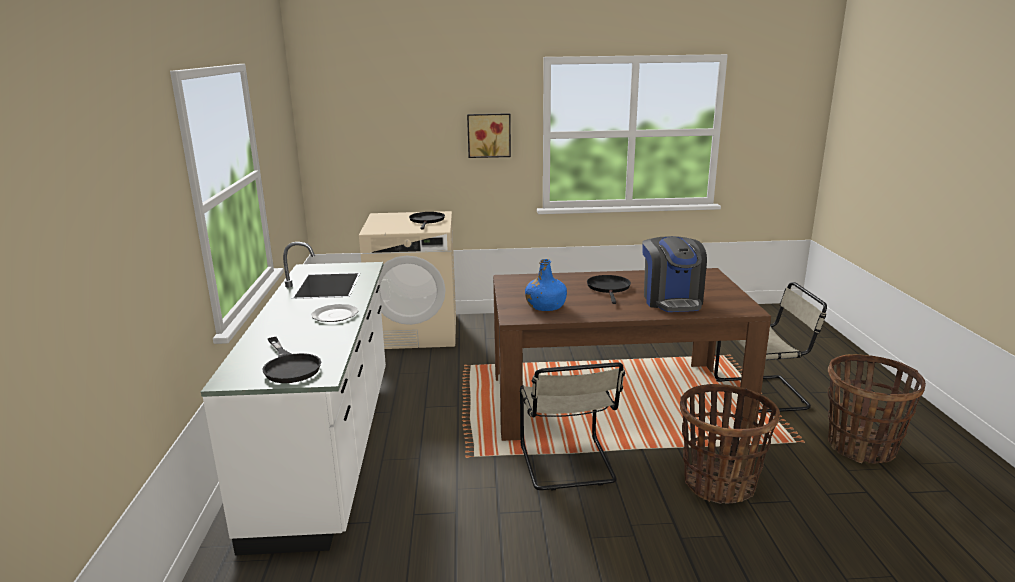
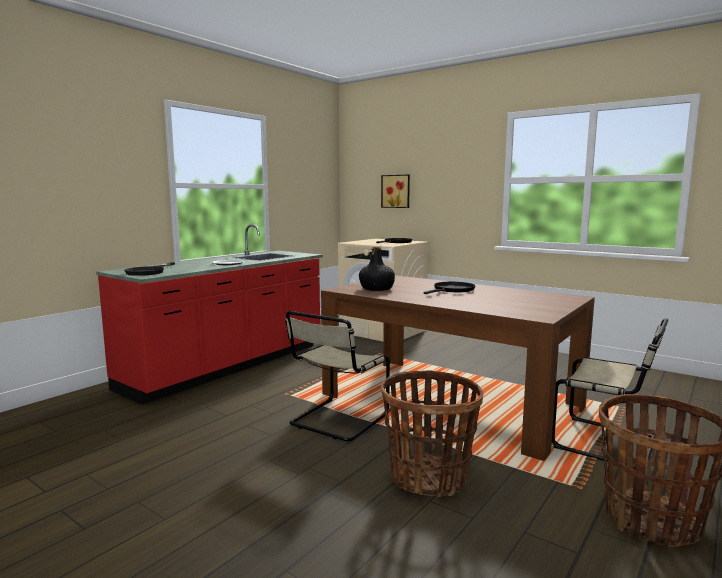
camera: 40 degrees right, 10 degrees down
(329, 449) = (229, 366): white counter -> red counter
(489, 135) = (460, 180): picture -> picture (396, 191)
(545, 306) = (377, 289): blue bottle -> black bottle
(671, 300) = (484, 302): coffee machine -> none

